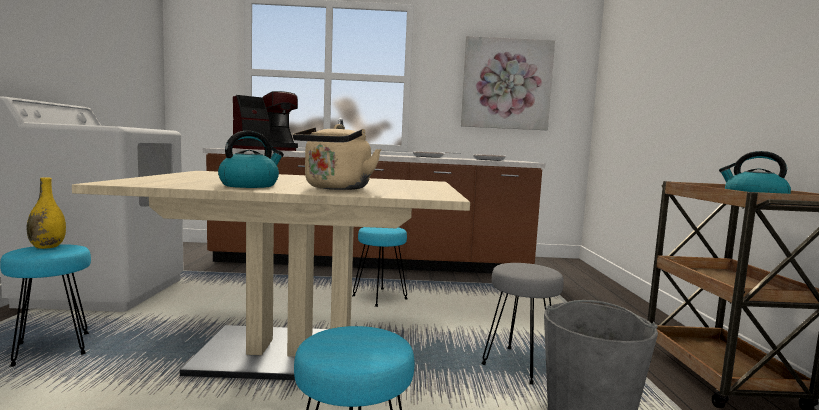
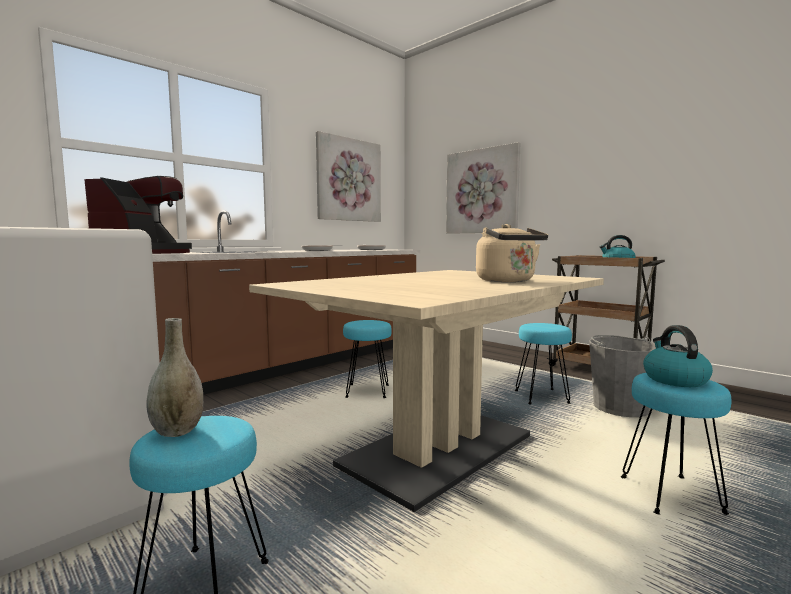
camera: 45 degrees left, 0 degrees up
(47, 247) = (177, 431): yellow vase -> grey vase
(250, 185) = (473, 287): kettle -> kettle (674, 379)
(520, 365) = (542, 397): grey stool -> turquoise stool
(654, 88) = (481, 191): none -> picture

